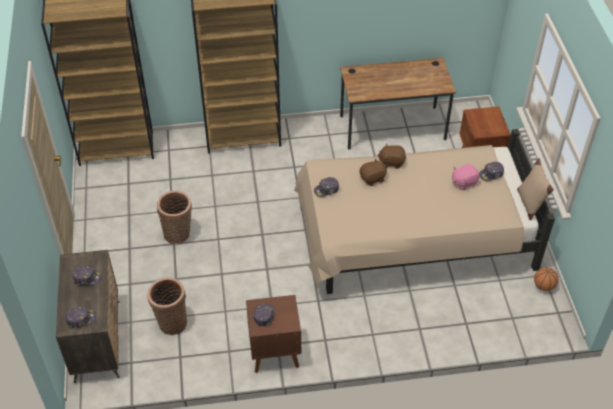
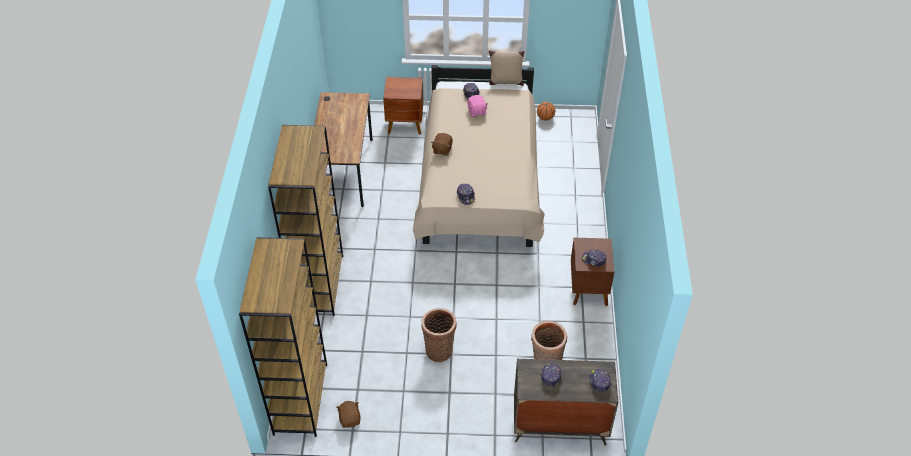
camera: 80 degrees left, 0 degrees up
(372, 179) = (459, 165): brown plush toy -> brown plush toy (350, 419)

